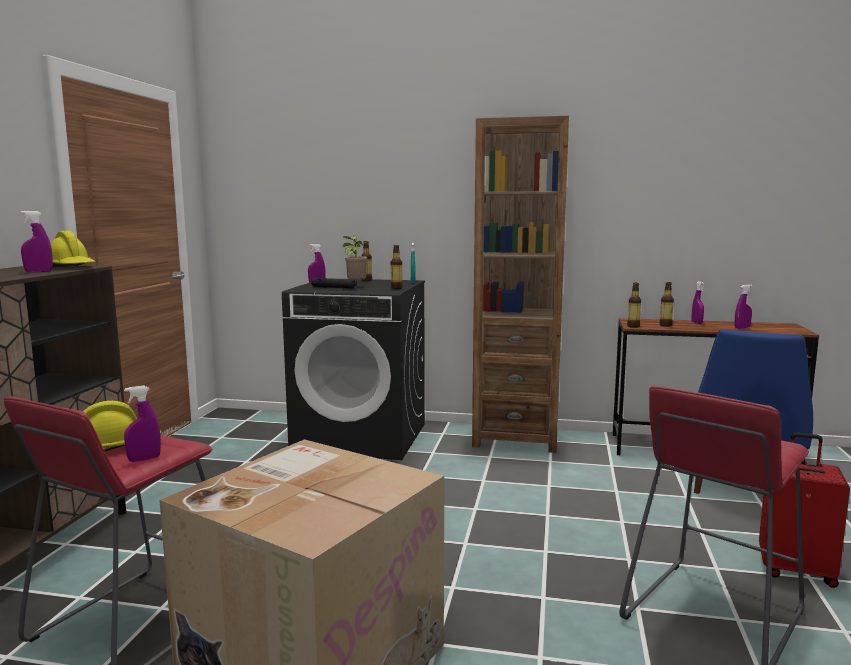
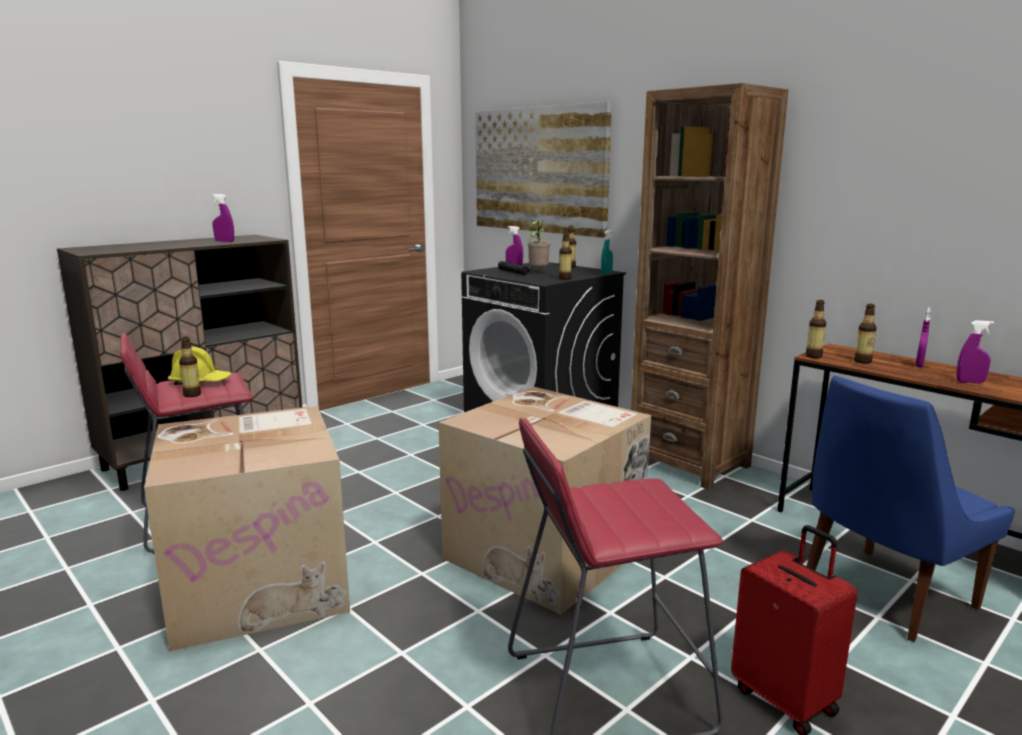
camera: 35 degrees right, 5 degrees up
(71, 267) = (258, 239): yellow hard hat -> none
(144, 459) = (192, 395): purple spray bottle -> bottle
(311, 191) = (539, 170): none -> picture
(523, 534) = (547, 553): none -> cardboard box

